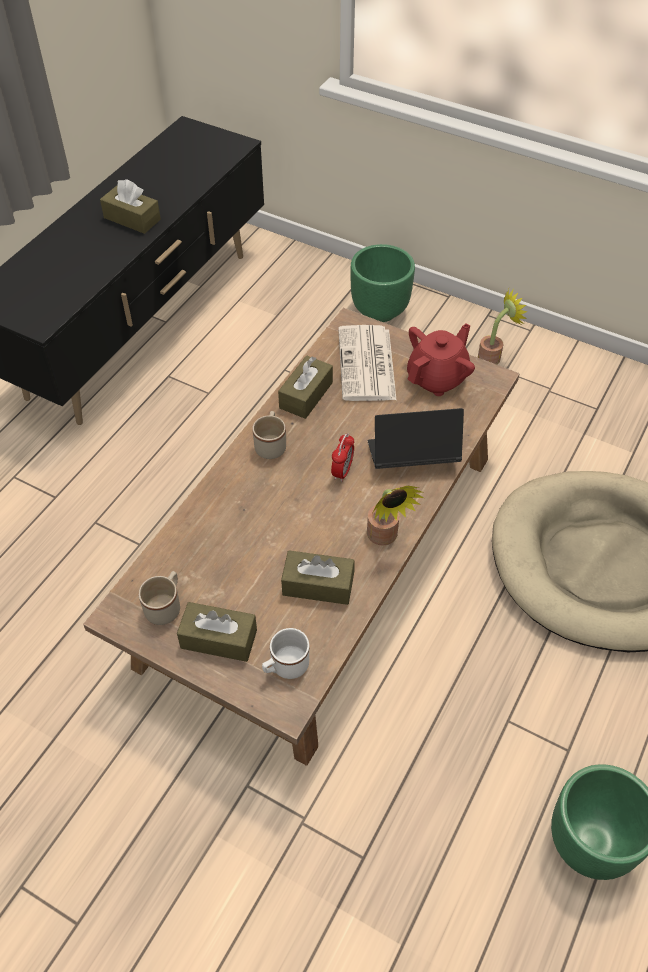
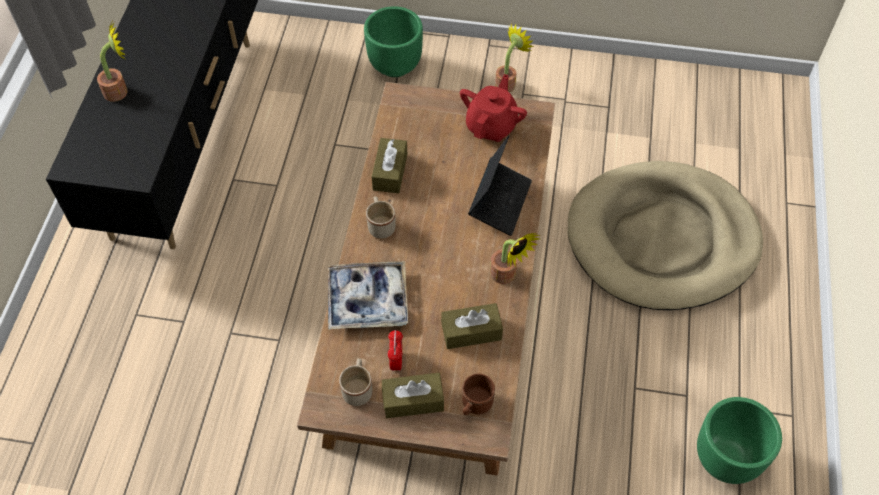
camera: 20 degrees left, 5 degrees up
(66, 244) = (120, 90): none -> potted plant
(132, 219) = (169, 49): brown tissue box -> none
(220, 517) = (367, 300): none -> tray
(285, 667) = (474, 405): white mug -> brown mug
(342, 471) = (449, 230): alarm clock -> alarm clock (396, 360)
(367, 365) = (429, 130): newspaper -> none
(412, 457) = (500, 201): laptop -> laptop turned 135 degrees clockwise

